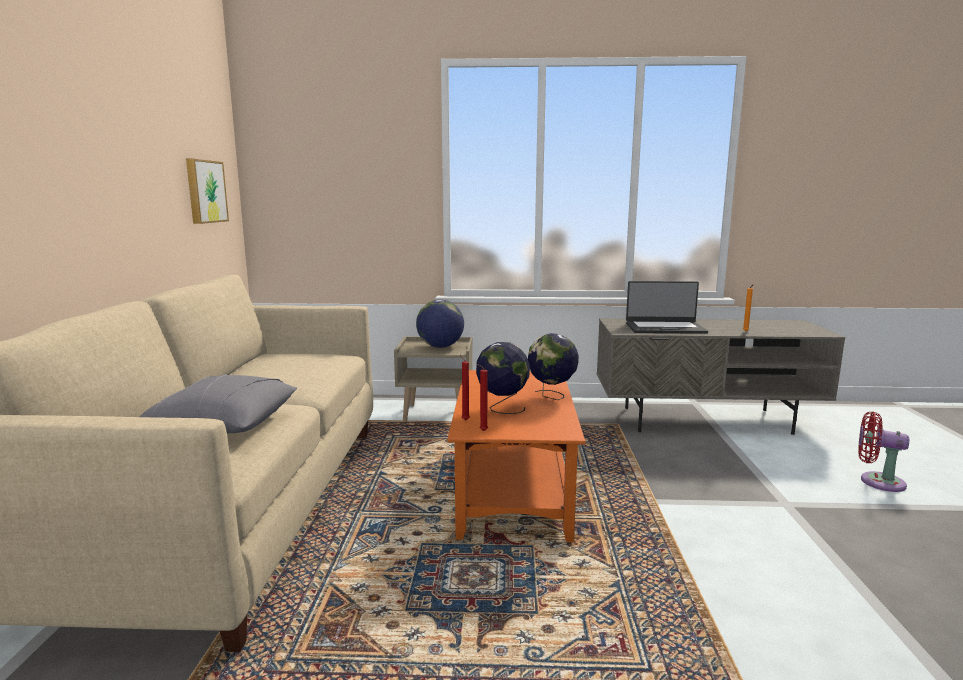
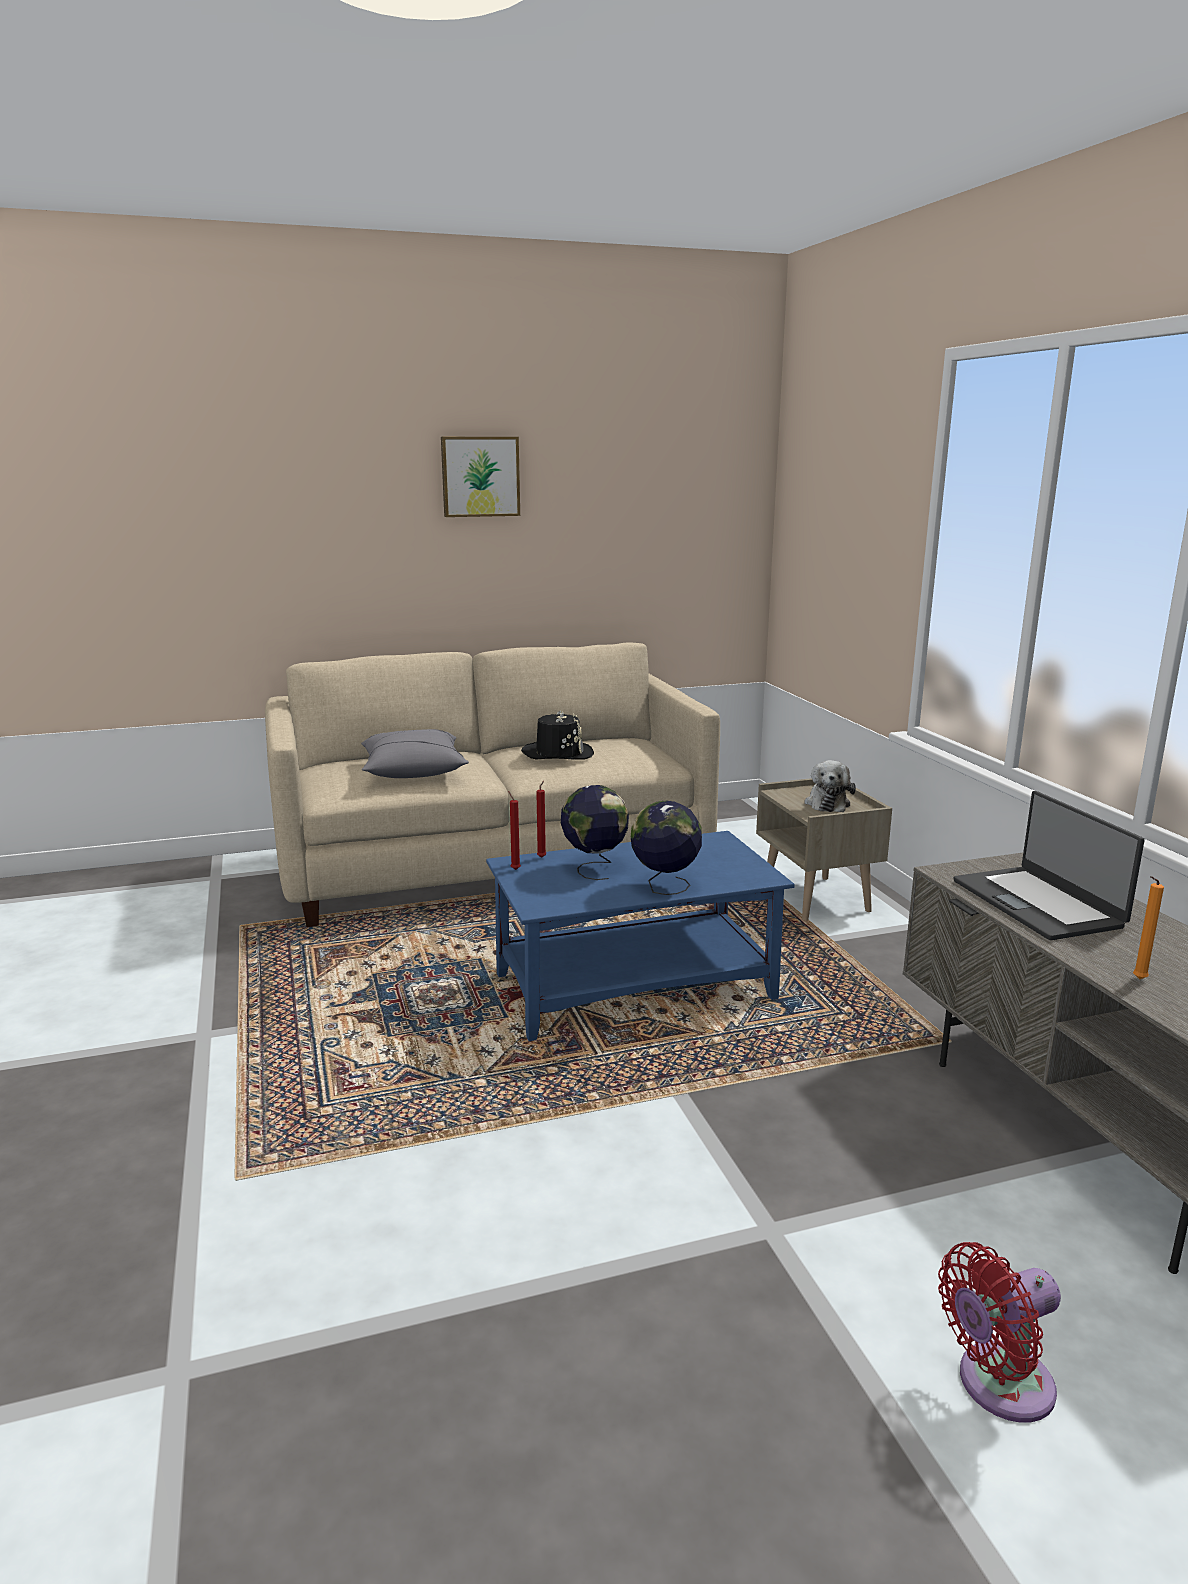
camera: 70 degrees right, 5 degrees up
(205, 191) = (683, 542): picture -> picture (480, 476)
(273, 373) = (558, 753): none -> black hat
(440, 347) = (827, 803): globe -> plush toy
(512, 488) = (636, 986): orange coffee table -> blue coffee table
(877, 481) = (997, 1385): red fan -> red fan turned 120 degrees counterclockwise

